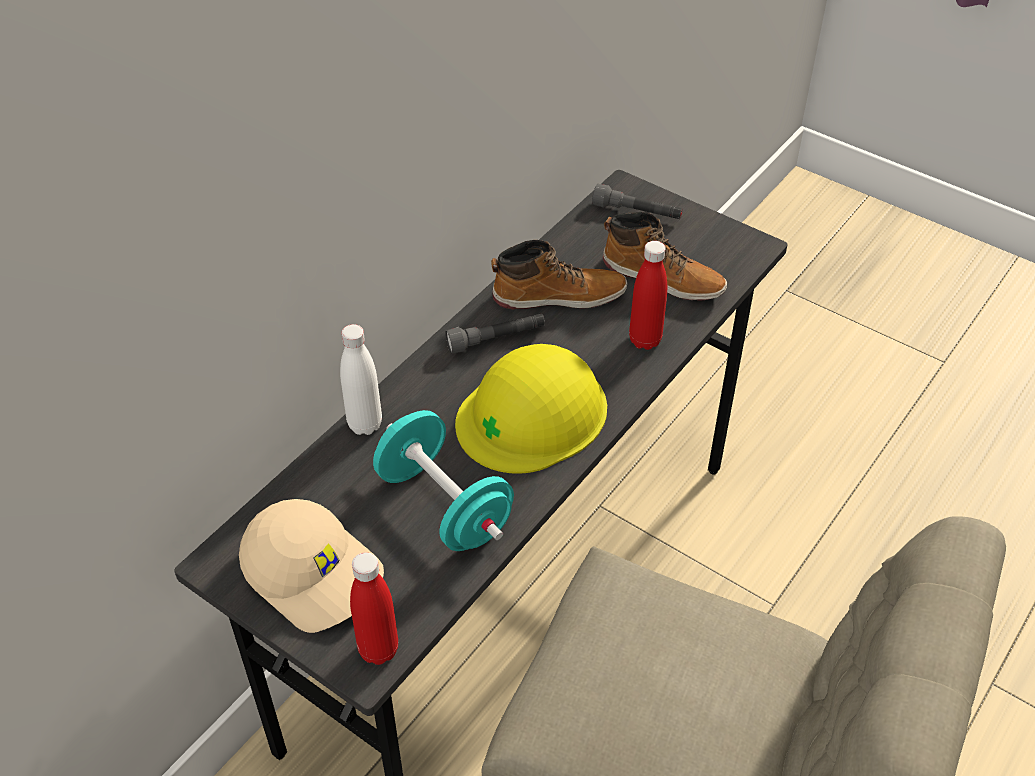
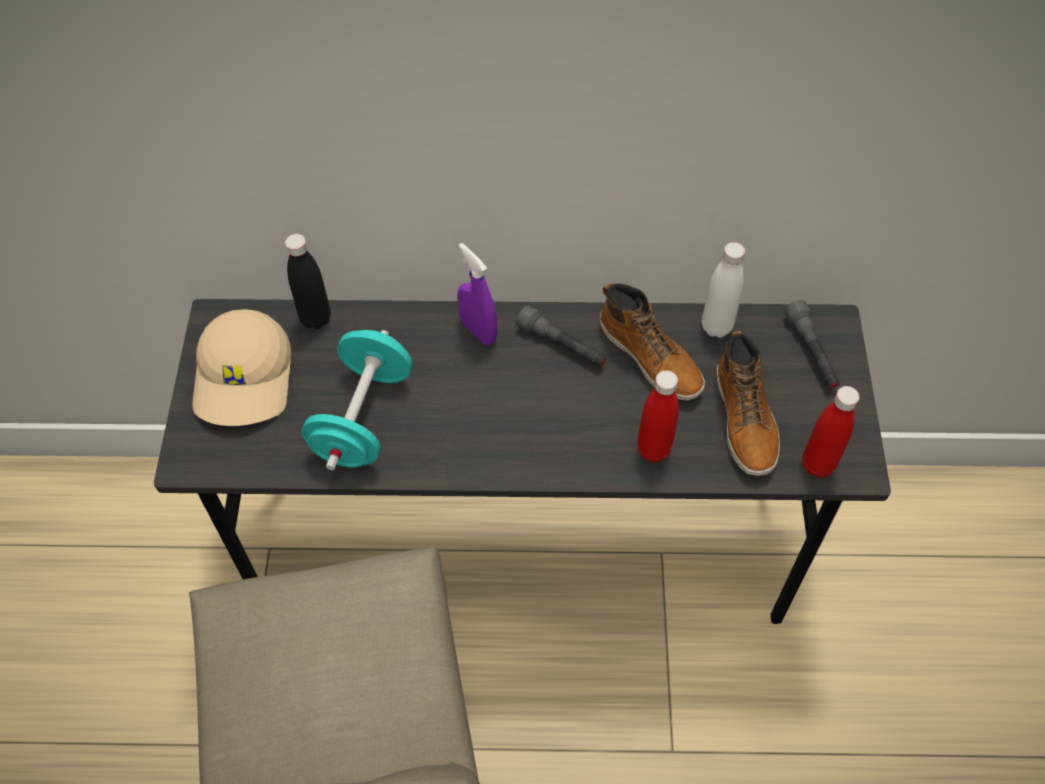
camera: 55 degrees right, 10 degrees up
(299, 485) = (315, 318): none -> black bottle
(365, 424) = (403, 319): white bottle -> white bottle (716, 327)
(378, 649) = (205, 460): red bottle -> red bottle (818, 464)
(429, 382) = (478, 331): none -> purple spray bottle
(533, 414) = (501, 419): yellow hard hat -> none

